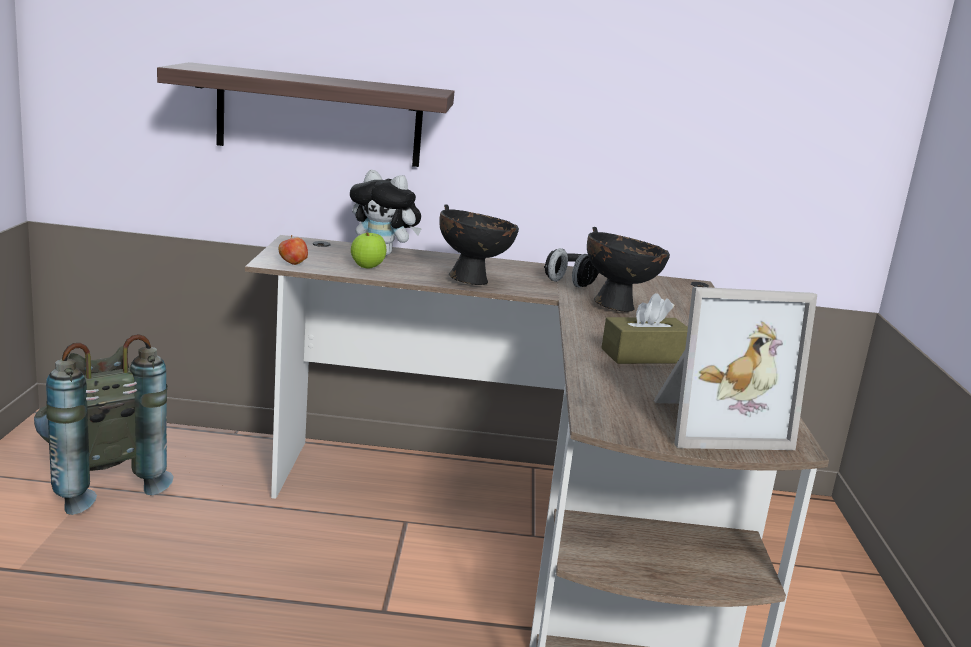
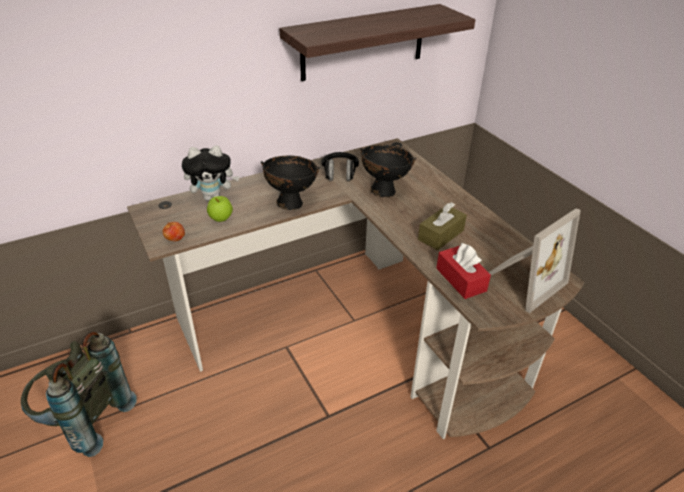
camera: 30 degrees left, 20 degrees up
(319, 116) = (130, 116): shelf -> shelf (363, 42)
(612, 392) = (461, 279): none -> red tissue box

